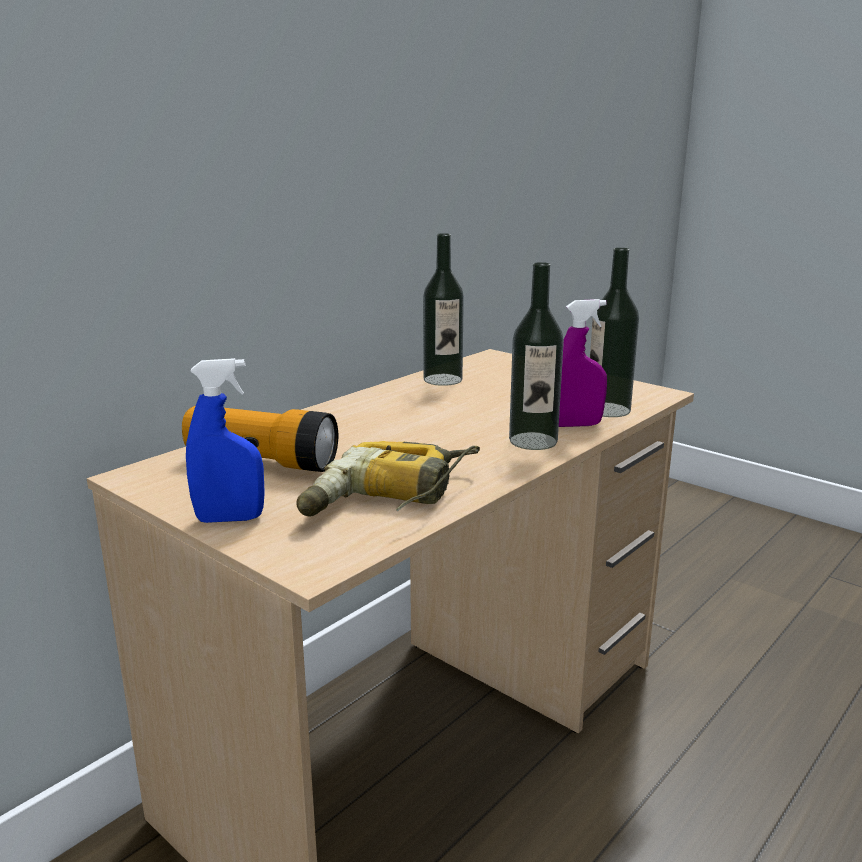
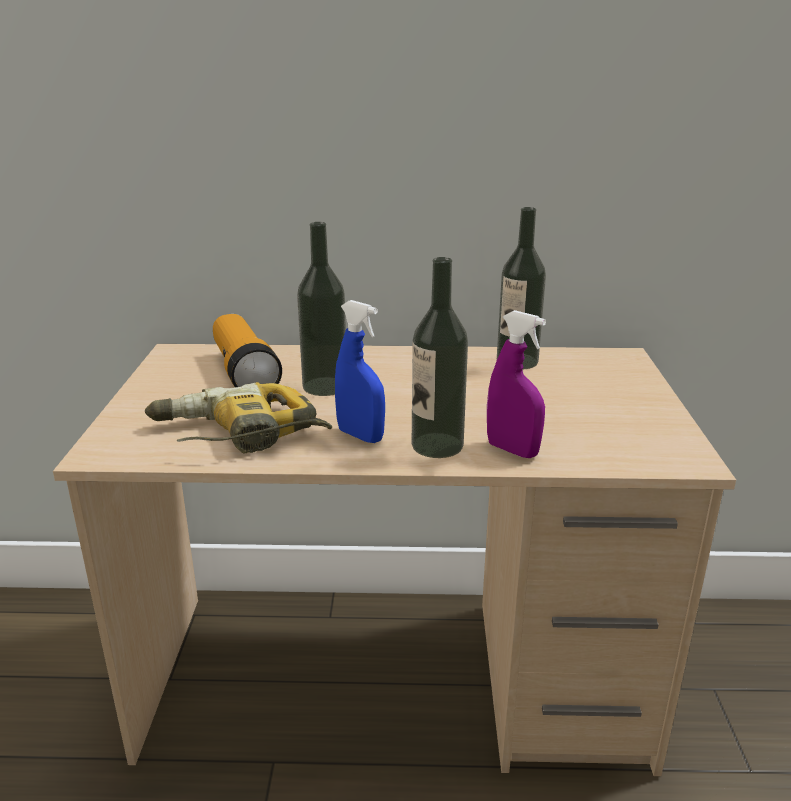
camera: 50 degrees right, 5 degrees up
(230, 519) = (142, 402): blue spray bottle -> blue spray bottle (360, 436)
(608, 410) = (582, 451): bottle -> bottle (325, 386)

